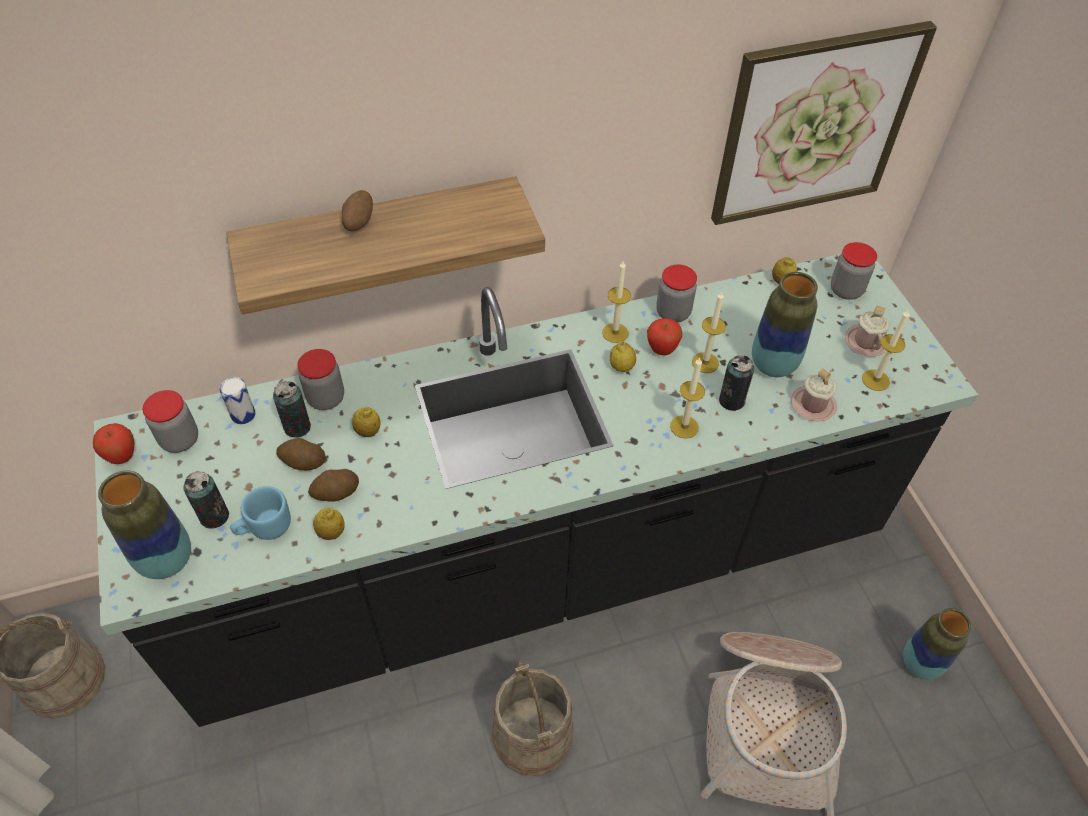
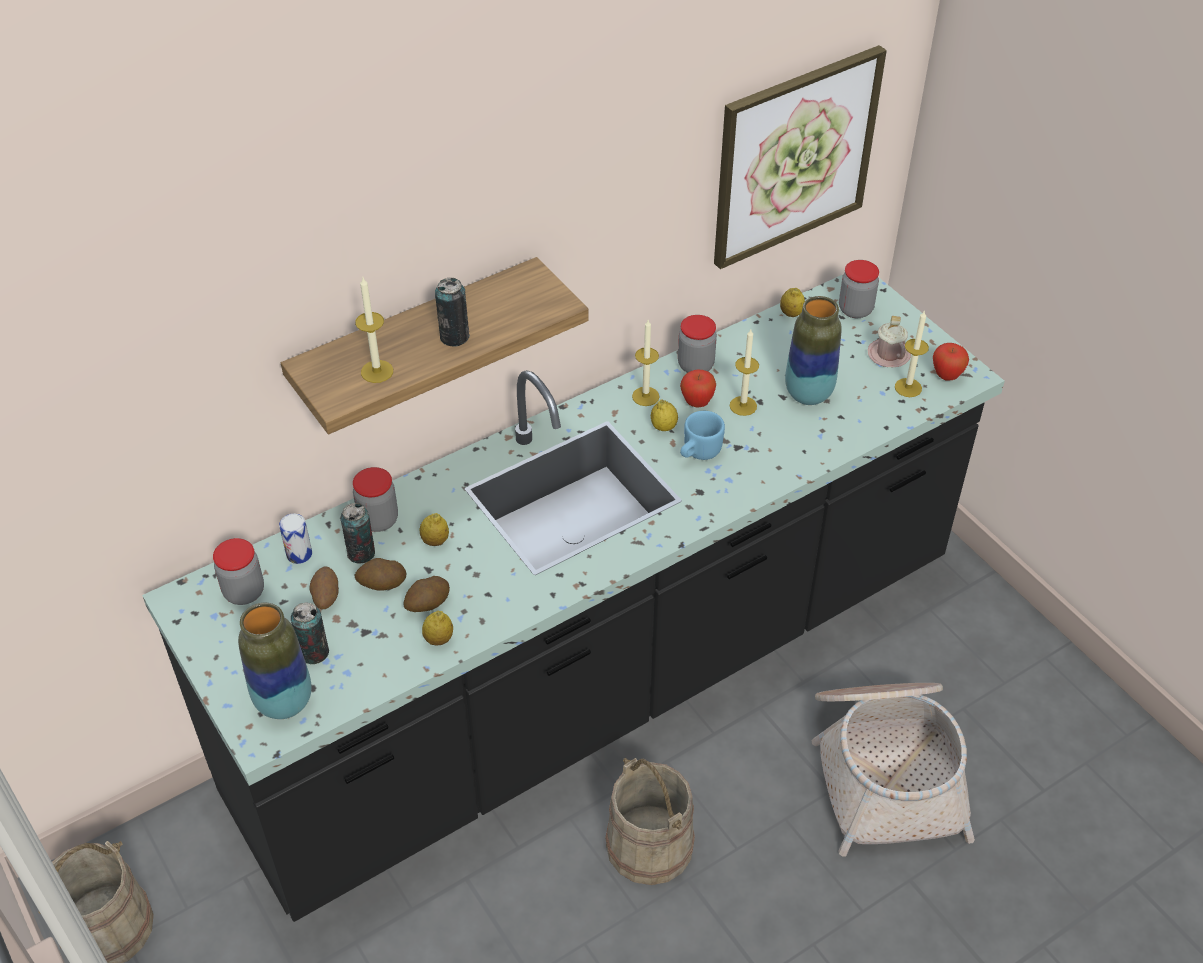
camera: 15 degrees left, 5 degrees down
(122, 457) = (191, 621): apple -> apple (946, 376)
(264, 528) = (369, 651): blue mug -> blue mug (698, 453)
(358, 222) = (406, 328): potato -> potato (325, 597)
(684, 426) = (743, 468): candle -> candle (377, 371)
(731, 400) = (780, 435): can -> can (454, 336)
(813, 405) = (857, 422): pink mug -> none
(920, 664) = (1017, 677): vase -> none

